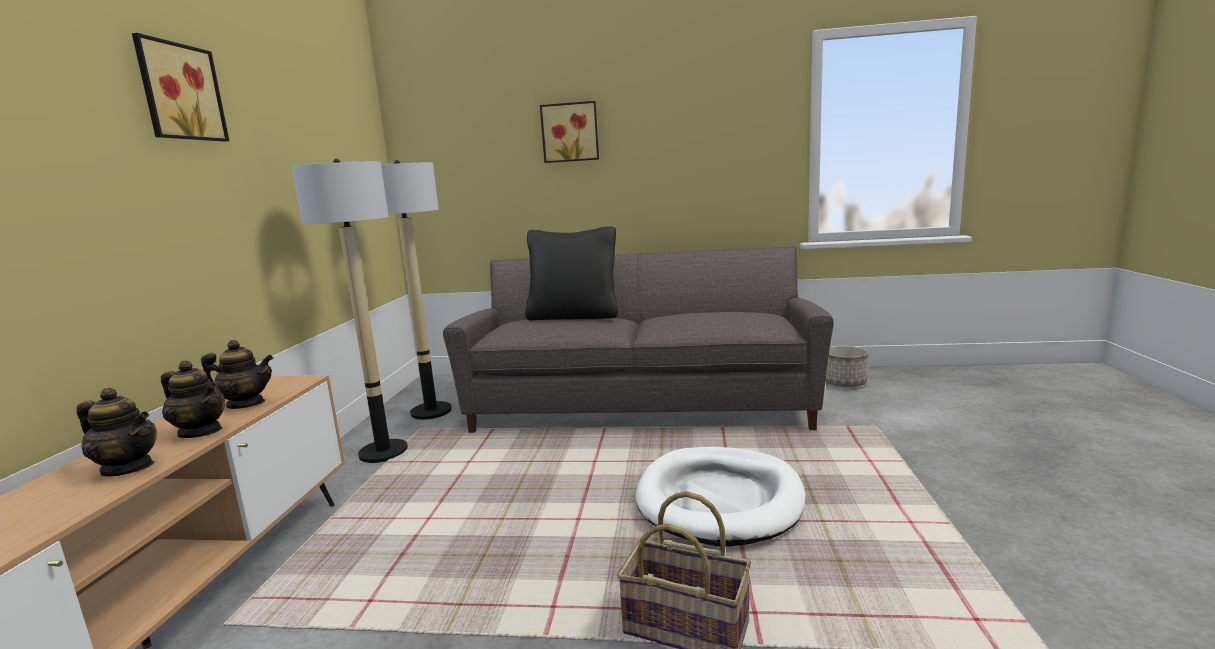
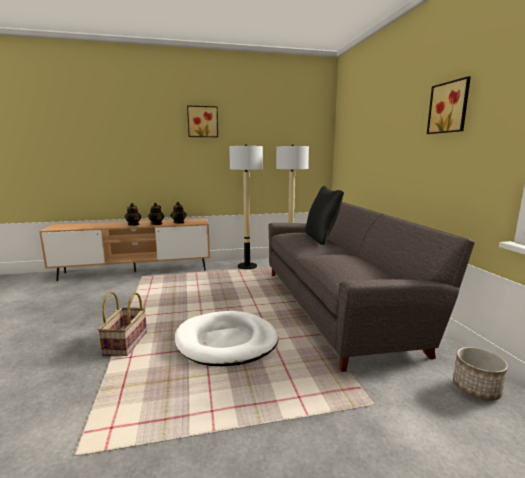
camera: 70 degrees right, 0 degrees up
(570, 132) = (387, 128): picture -> picture (449, 107)

